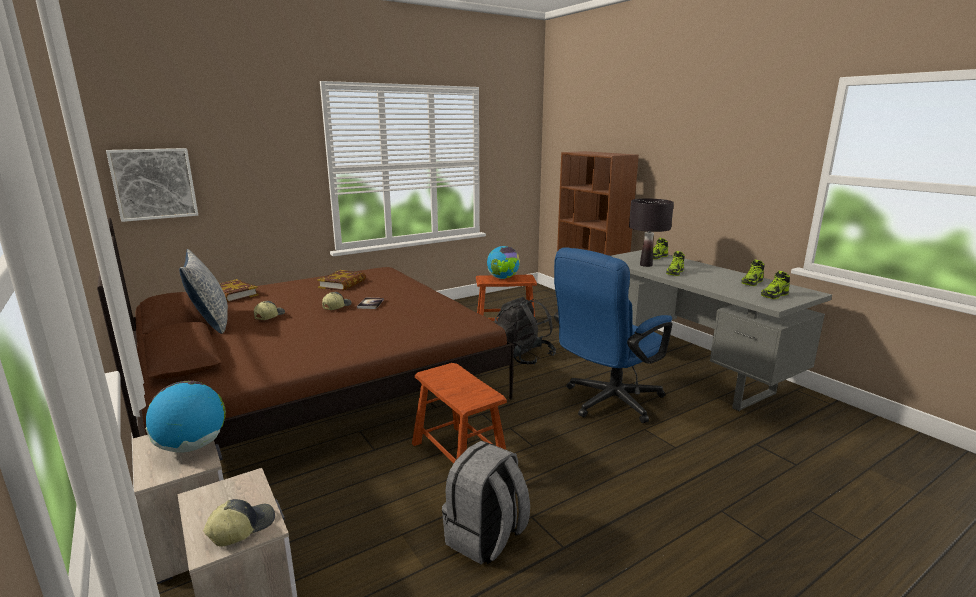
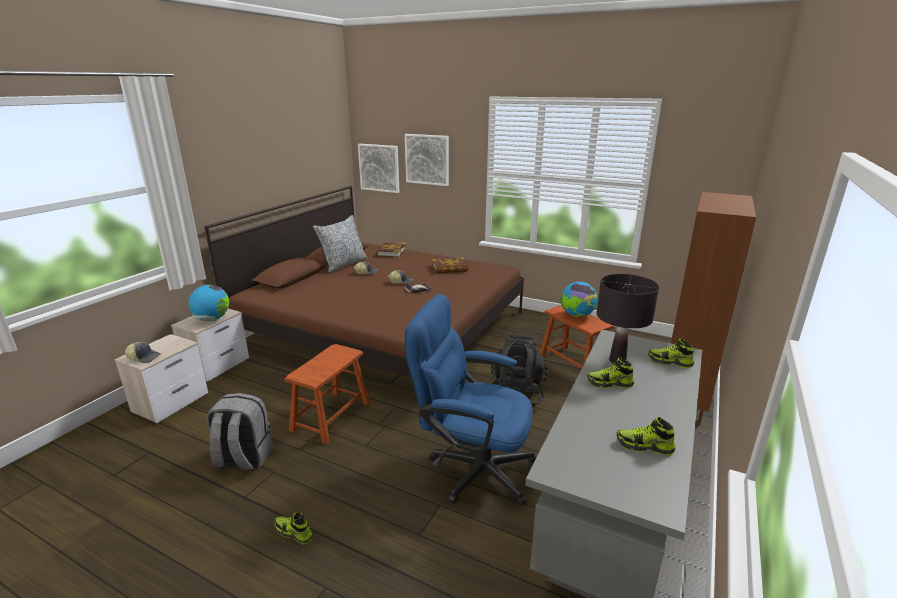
camera: 60 degrees right, 5 degrees up
(241, 162) = (427, 159): none -> picture
(774, 295) = (600, 470): shoe -> shoe (293, 533)

